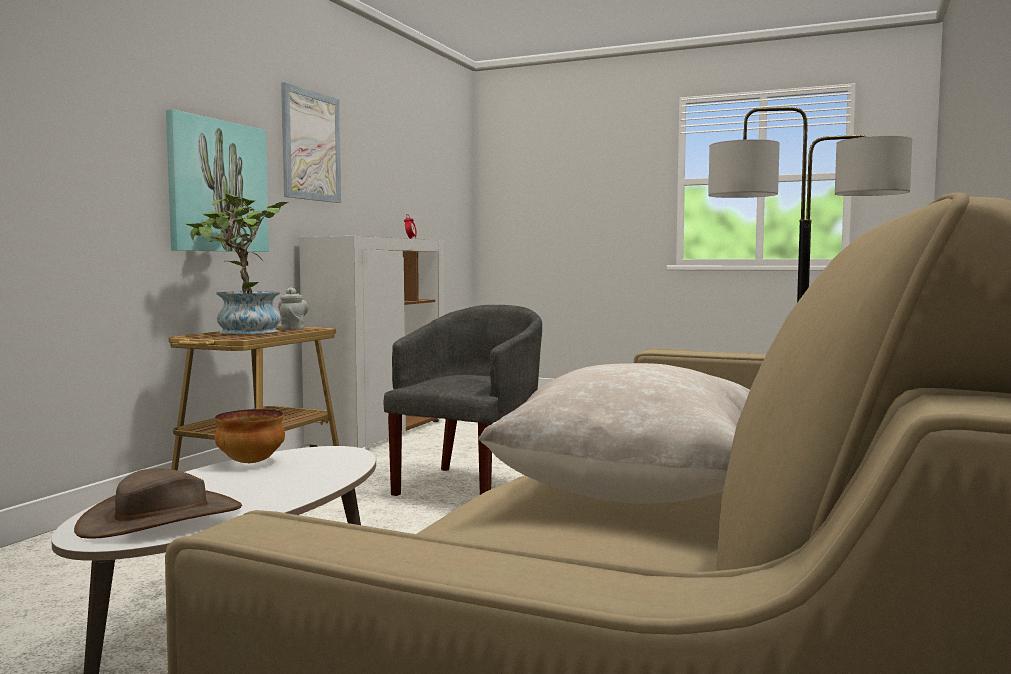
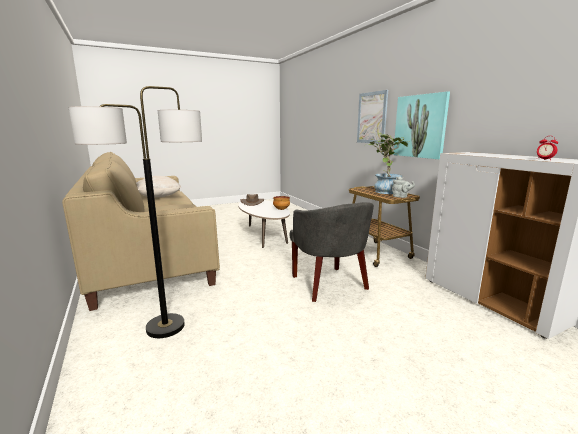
camera: 130 degrees right, 10 degrees up
(311, 146) = (495, 89): picture -> picture (372, 118)

